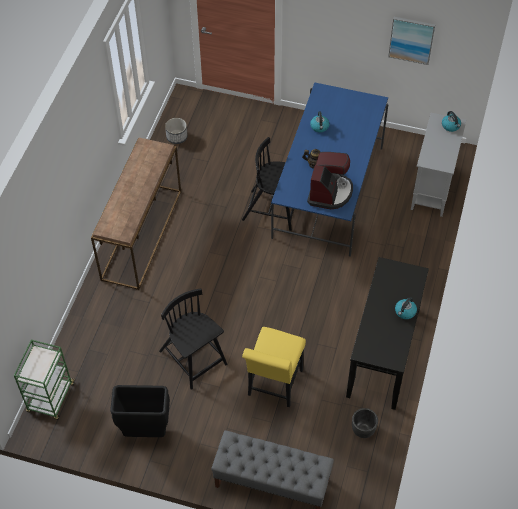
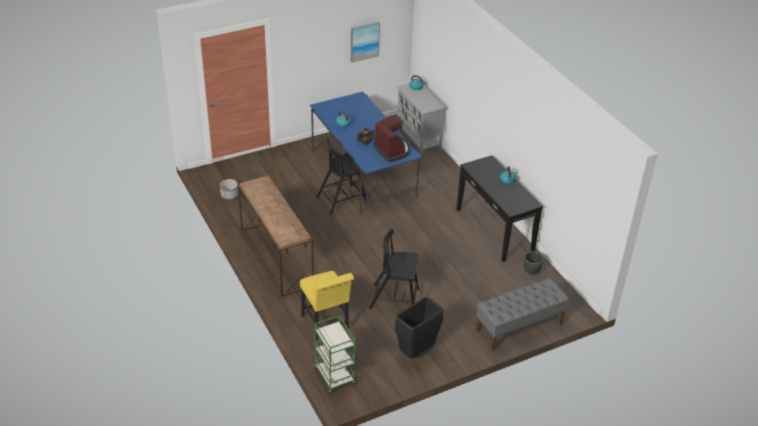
camera: 45 degrees left, 15 degrees down
(273, 386) = (458, 282): yellow chair -> yellow chair (326, 325)

